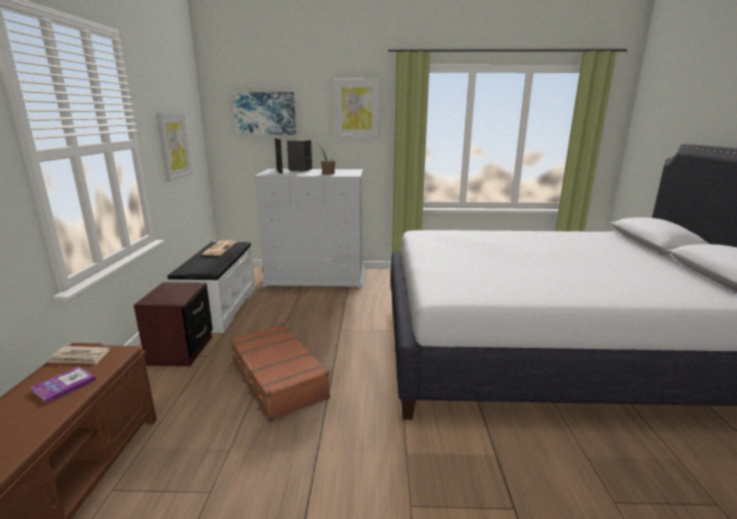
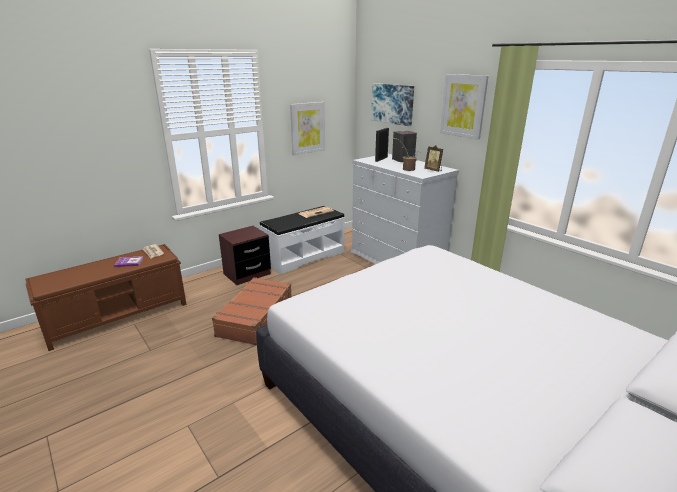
camera: 50 degrees right, 5 degrees up
(348, 171) = (433, 170): none -> picture frame

